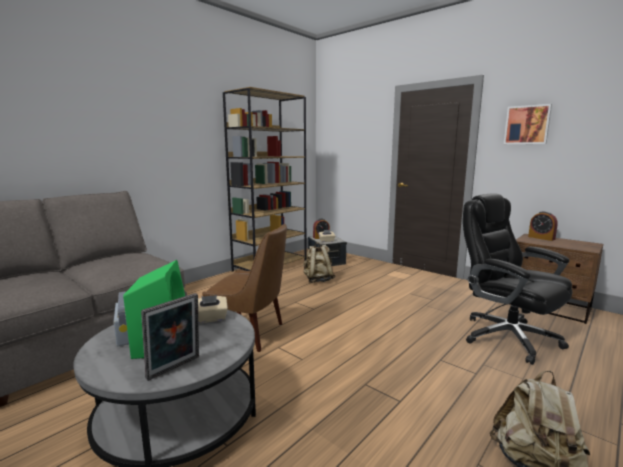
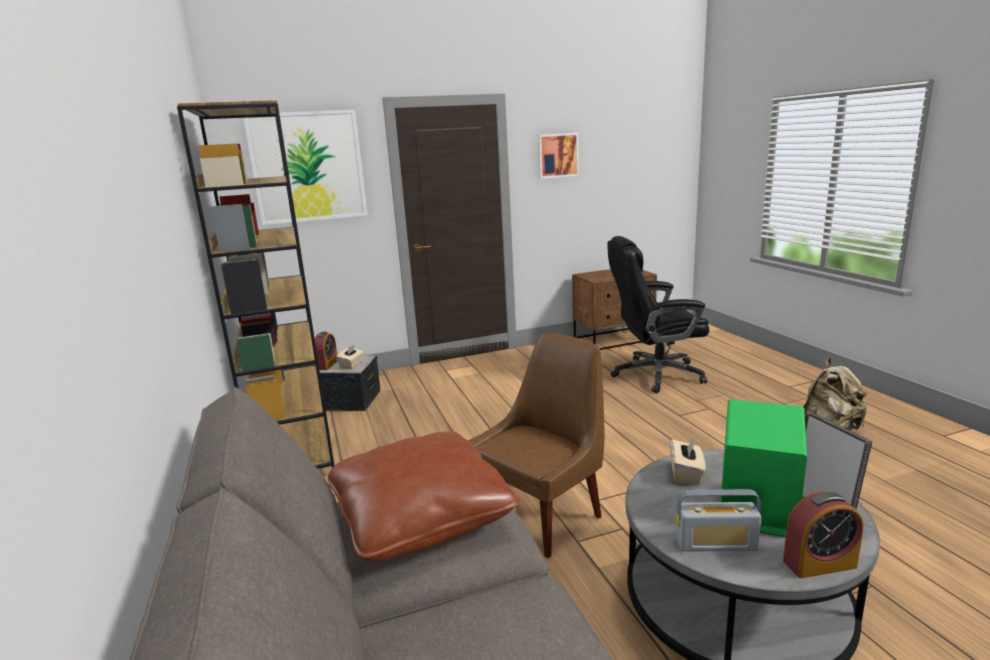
camera: 60 degrees left, 5 degrees up
(126, 262) = (421, 516): none -> brown pillow
(318, 280) = (412, 424): beige backpack -> none
(352, 129) = (308, 167): none -> picture
(541, 238) = (595, 274): alarm clock -> alarm clock (819, 564)

